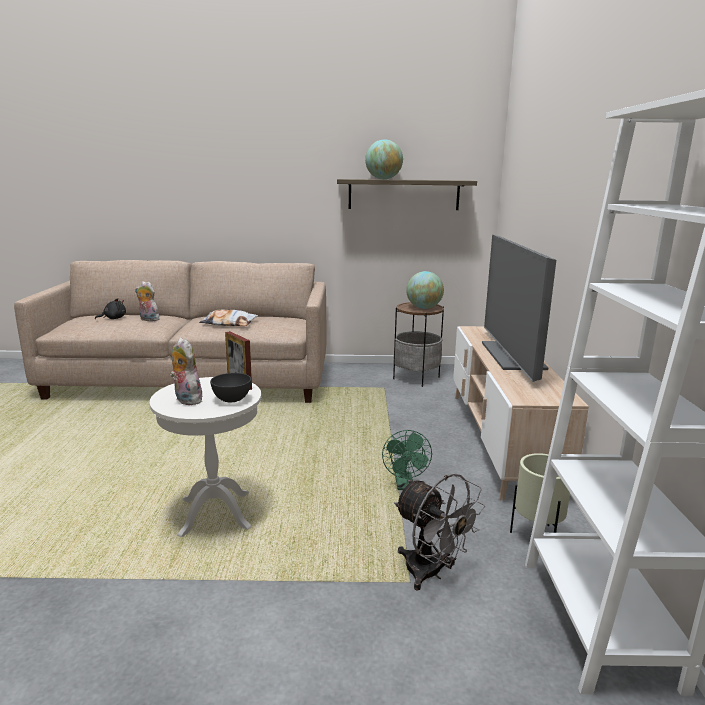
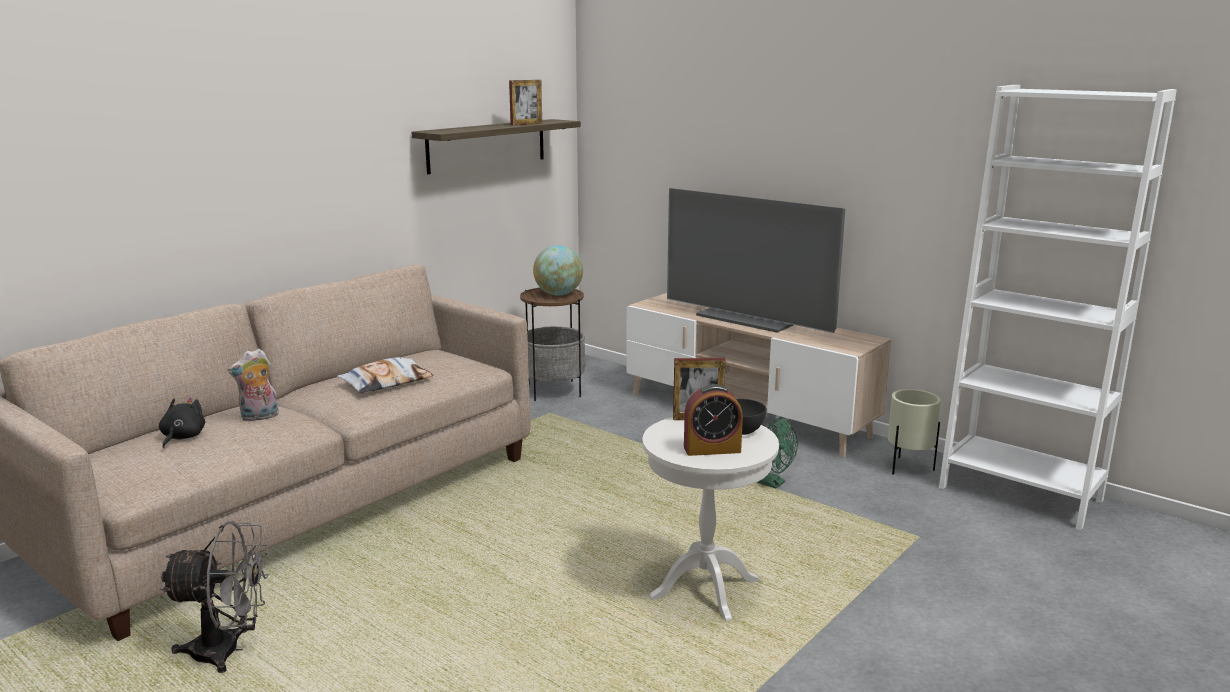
camera: 50 degrees left, 0 degrees up
(186, 400) = (712, 449): plush toy -> alarm clock
(383, 179) = (479, 127): globe -> none
(425, 179) = (526, 124): none -> picture frame
(431, 573) = (915, 524): grey fan -> grey fan (228, 651)

